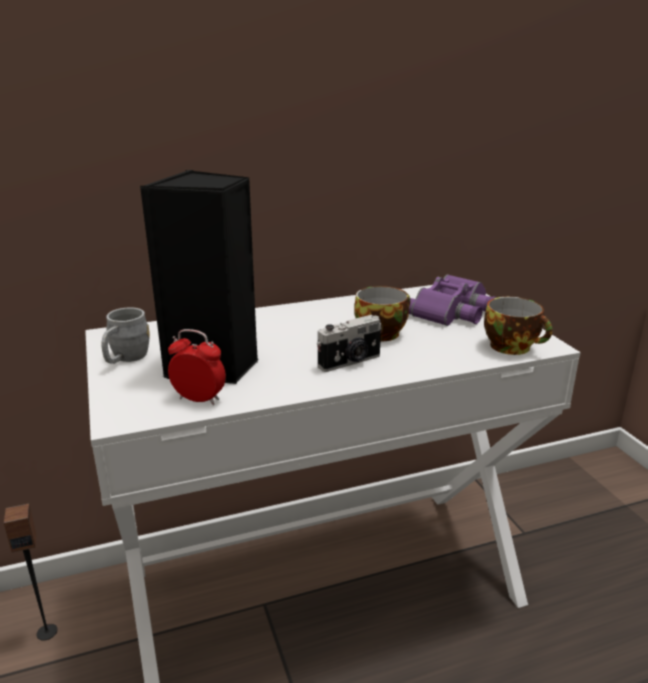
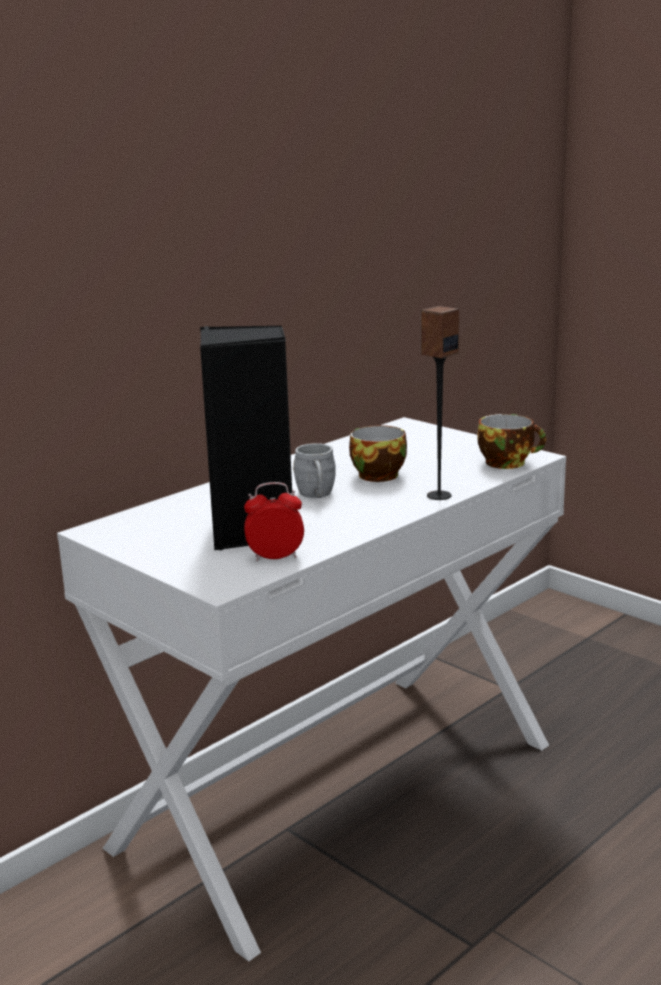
camera: 25 degrees left, 5 degrees down
(47, 631) = (50, 936): speaker -> speaker (438, 495)
(125, 359) = (149, 545): grey mug -> grey mug (316, 495)
(351, 362) = (379, 502): camera -> none
(453, 311) = (423, 444): purple binoculars -> none

